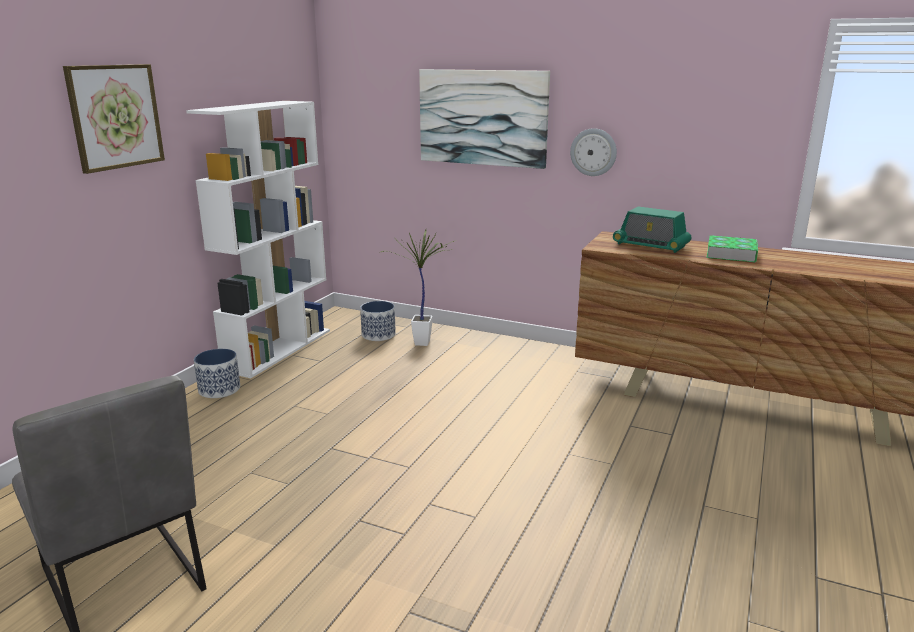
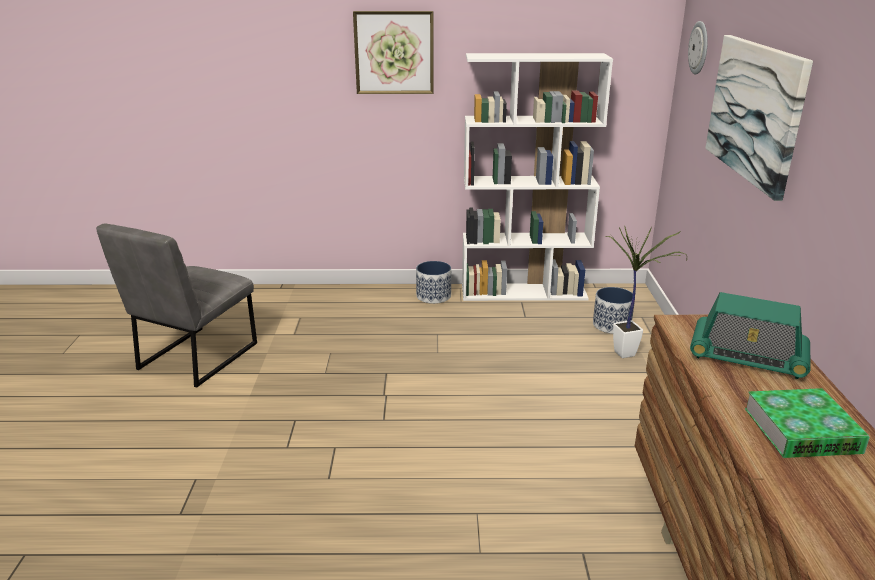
camera: 65 degrees right, 5 degrees up
(593, 152) = (823, 197): wall clock -> wall clock (699, 48)
(650, 245) = (747, 357): radio -> radio turned 75 degrees counterclockwise

